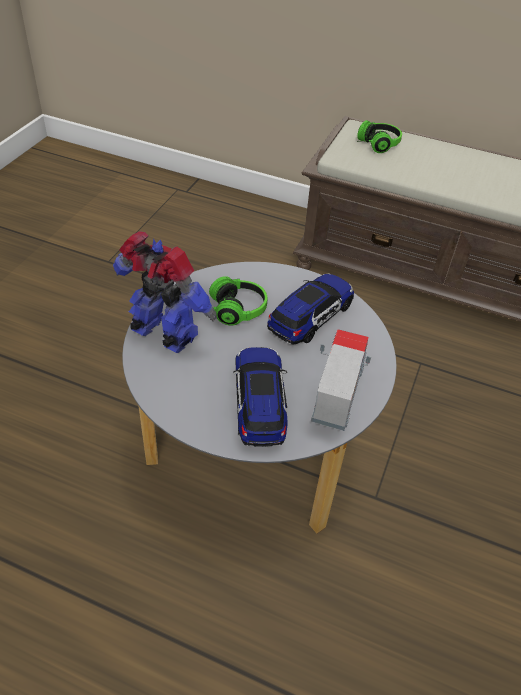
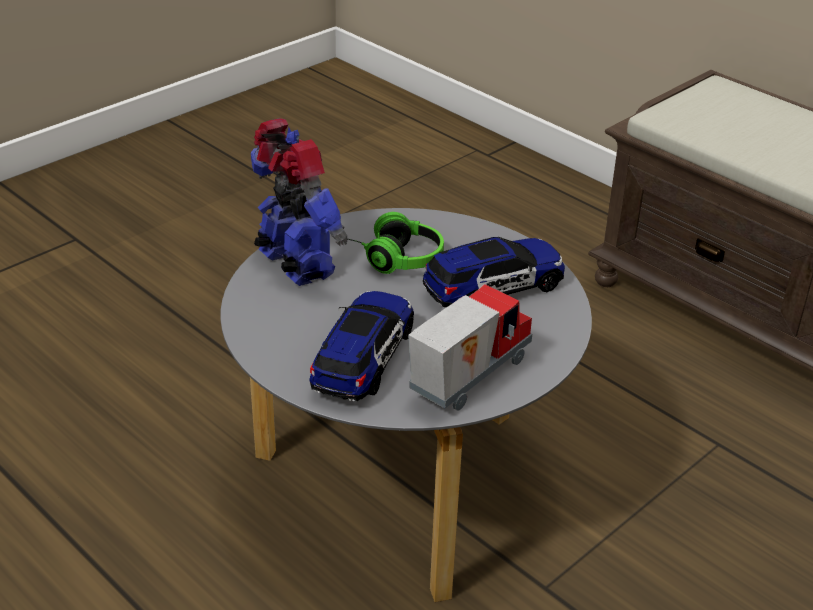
camera: 25 degrees right, 10 degrees down
(373, 145) = (727, 111): headphones -> none

